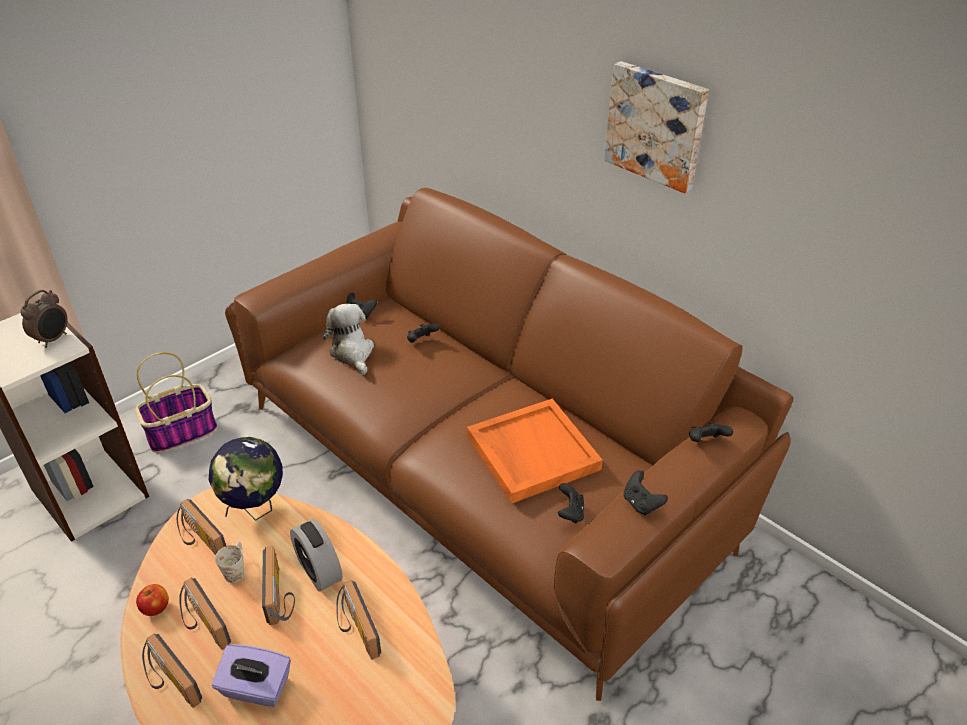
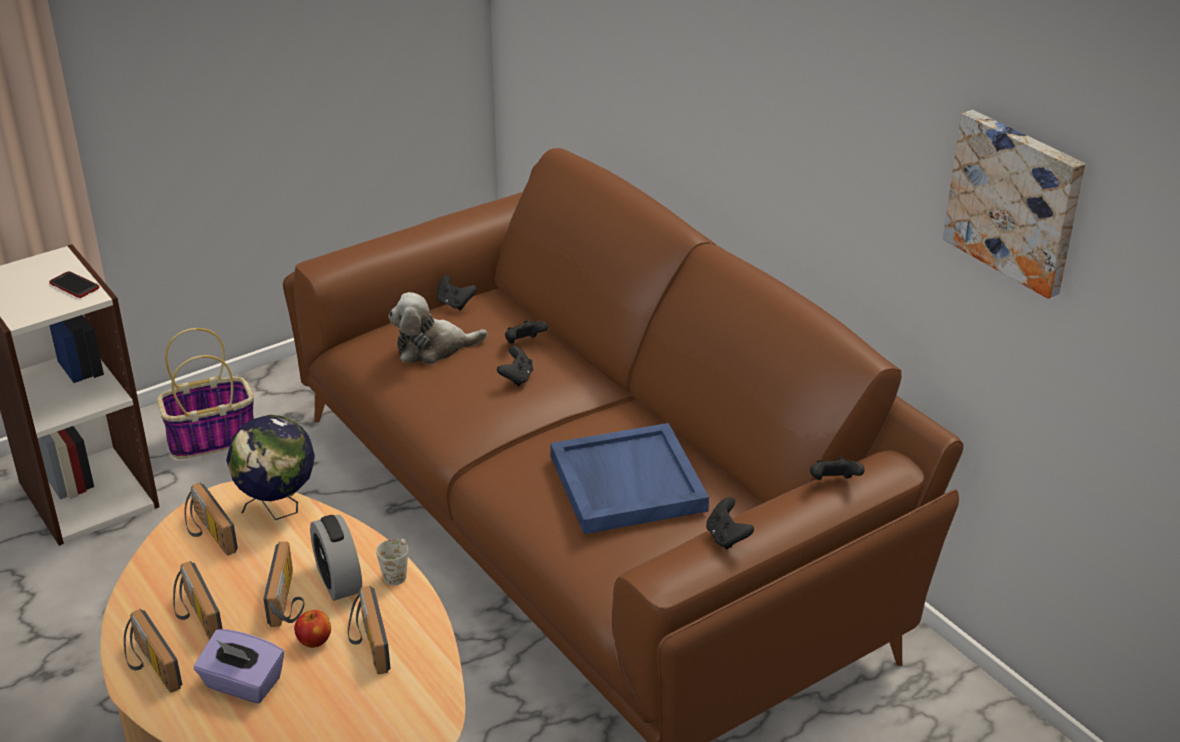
camera: 10 degrees right, 5 degrees down
(53, 339) = (74, 286): alarm clock -> phone
(156, 608) = (146, 595): apple -> apple (314, 641)
(236, 570) = (244, 568): white mug -> white mug (397, 572)
(352, 353) = (433, 348): plush toy -> plush toy turned 90 degrees counterclockwise
(531, 452) = (626, 482): orange tray -> blue tray
(570, 513) = (654, 553): black game controller -> black game controller (516, 378)
(656, 125) = (815, 86): picture -> picture (1016, 201)

